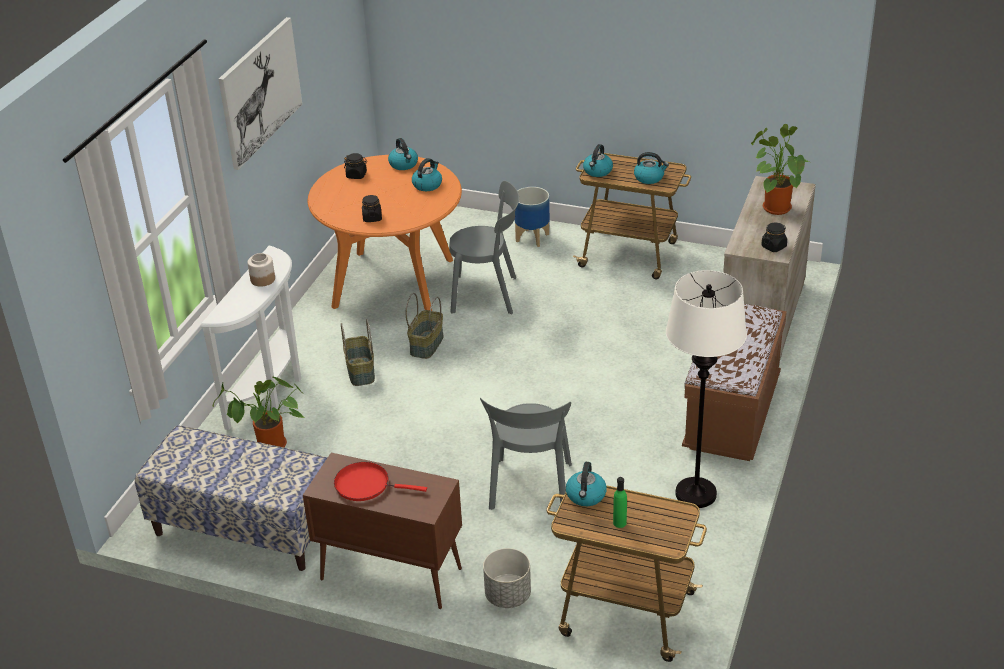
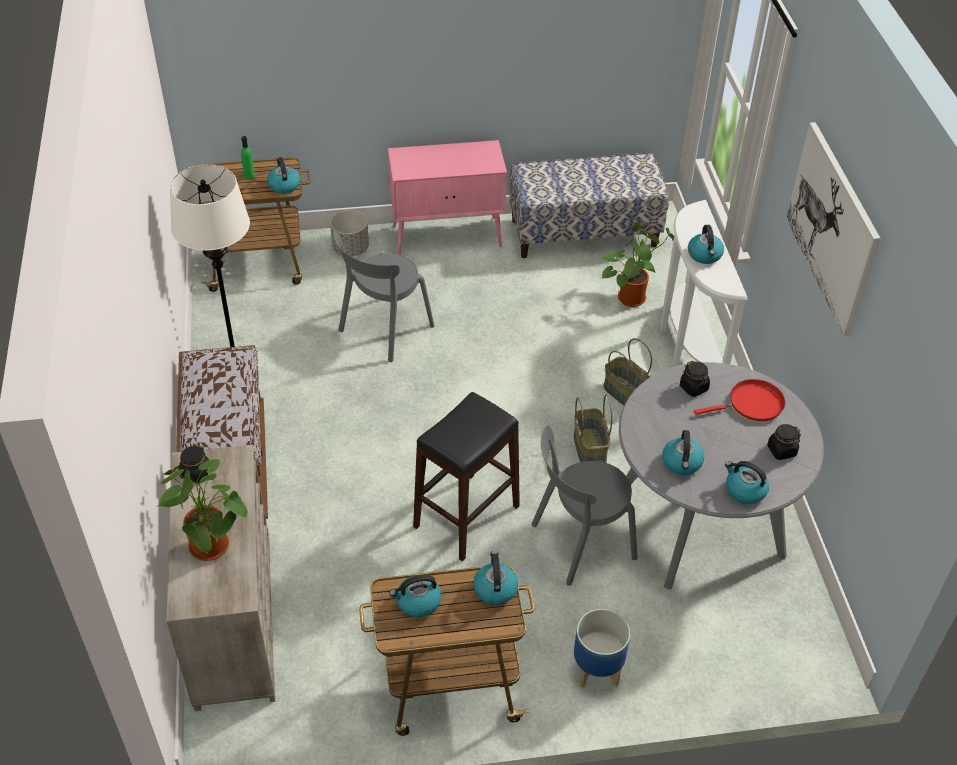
camera: 150 degrees right, 10 degrees up
(262, 279) = (705, 255): jar -> kettle
(366, 485) = (458, 158): red frying pan -> red frying pan (752, 404)
(389, 574) = (448, 236): brown cabinet -> pink cabinet
(393, 283) = (700, 522): orange dining table -> grey dining table
(530, 489) = (383, 331): grey chair -> grey chair turned 120 degrees counterclockwise
(557, 330) = (466, 517): none -> black stool

